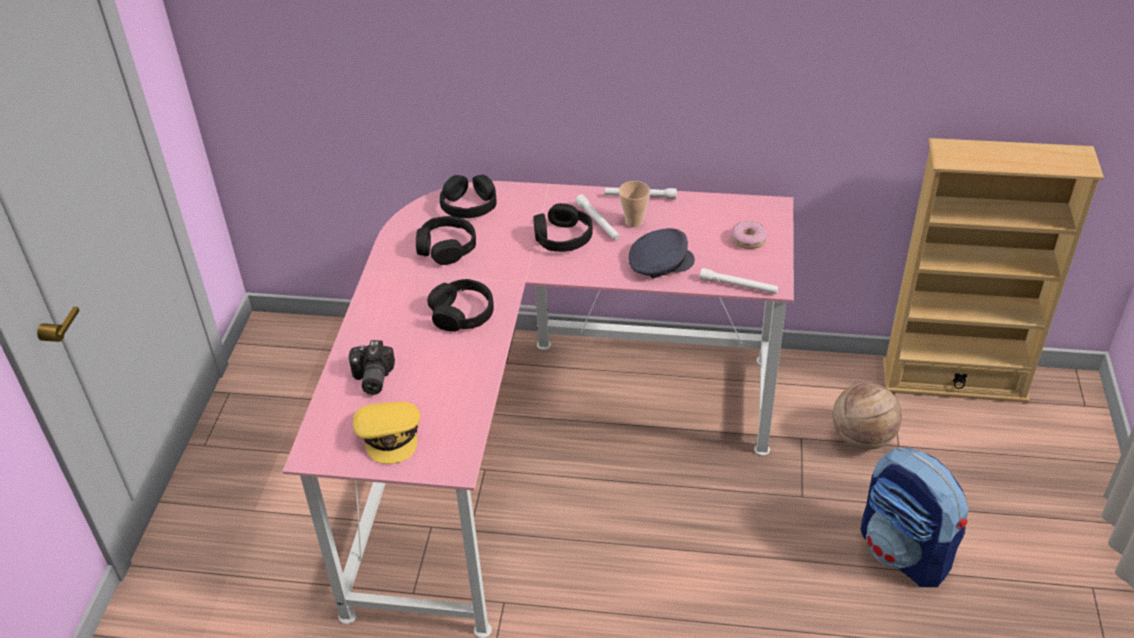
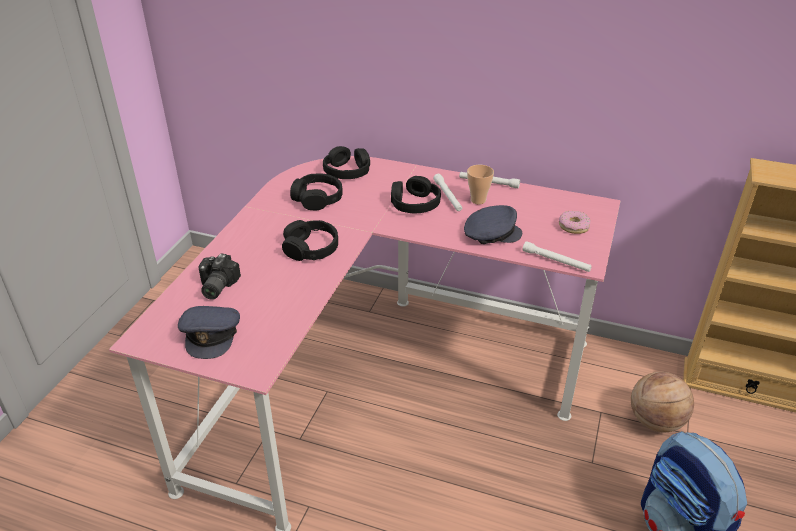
camera: 10 degrees right, 5 degrees down
(390, 434) = (211, 334): yellow cap -> grey cap

